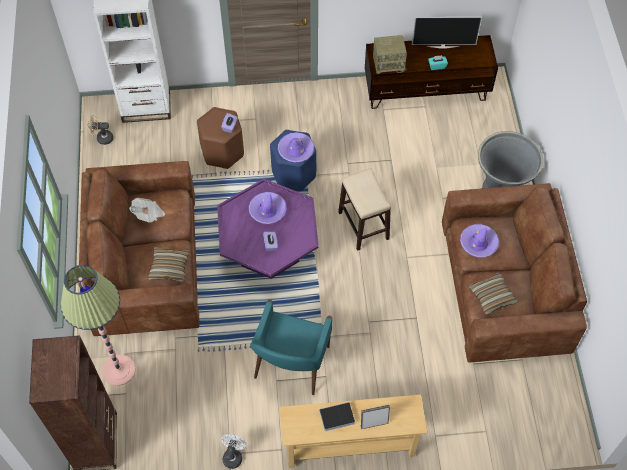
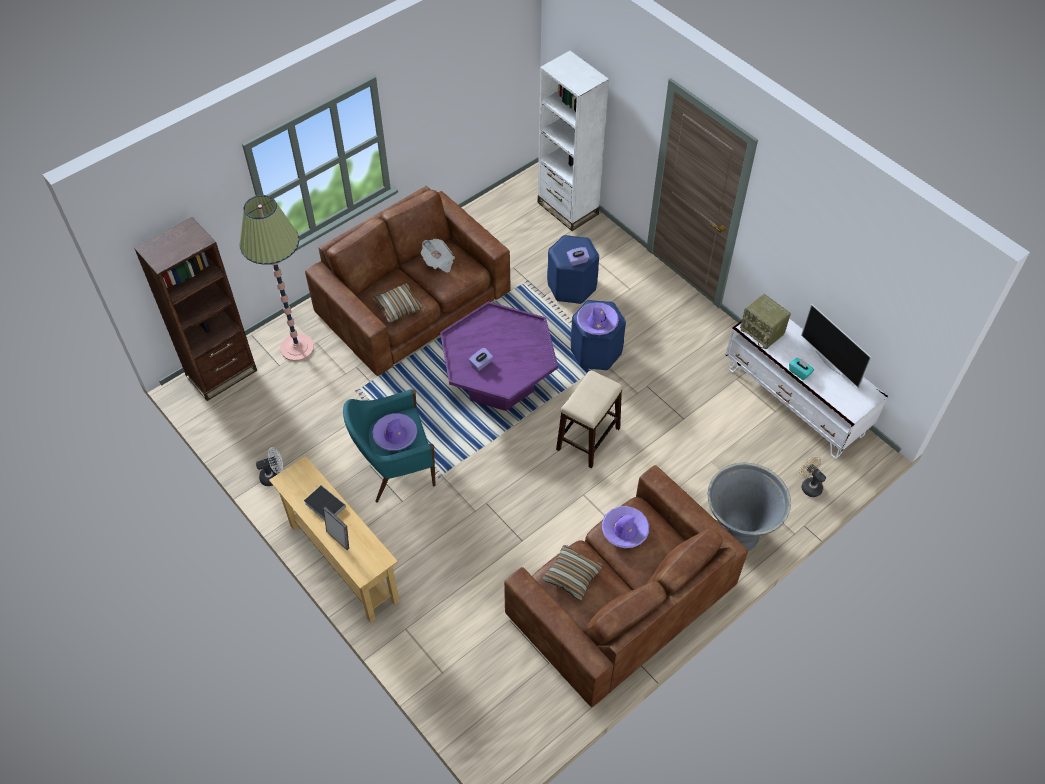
camera: 55 degrees right, 5 degrees down
(102, 138) = (509, 199): beige fan -> beige fan (808, 485)
(222, 151) = (571, 286): brown stool -> blue stool
(267, 210) = (515, 341): purple hat -> purple hat (395, 435)
(426, 91) = (794, 402): brown tv stand -> white tv stand

